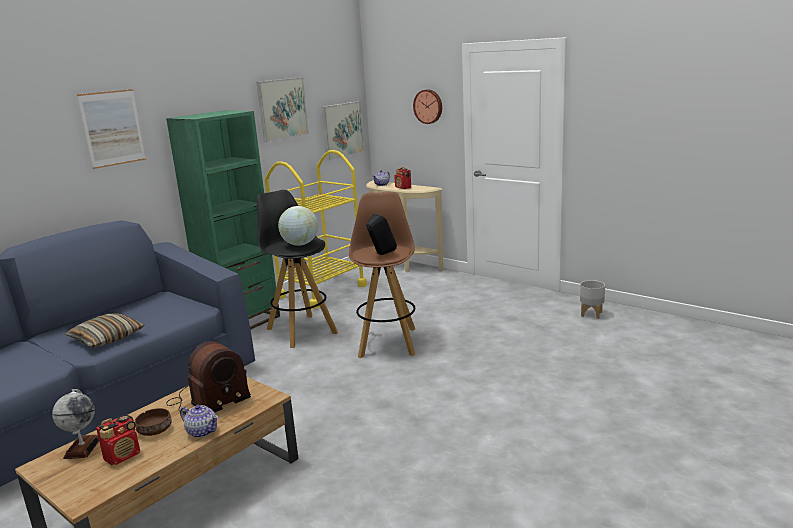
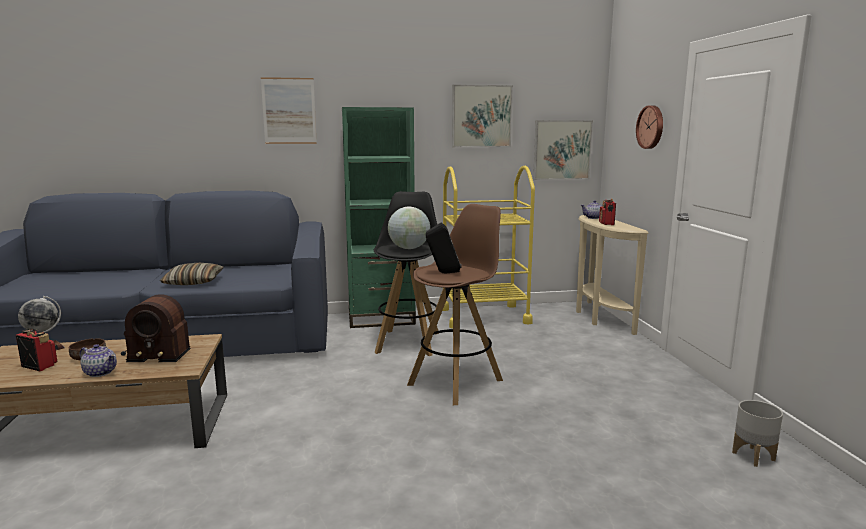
camera: 40 degrees right, 5 degrees down
(123, 456) = (39, 366): radio -> radio turned 150 degrees counterclockwise
(202, 431) = (100, 372): teapot -> teapot turned 45 degrees counterclockwise

